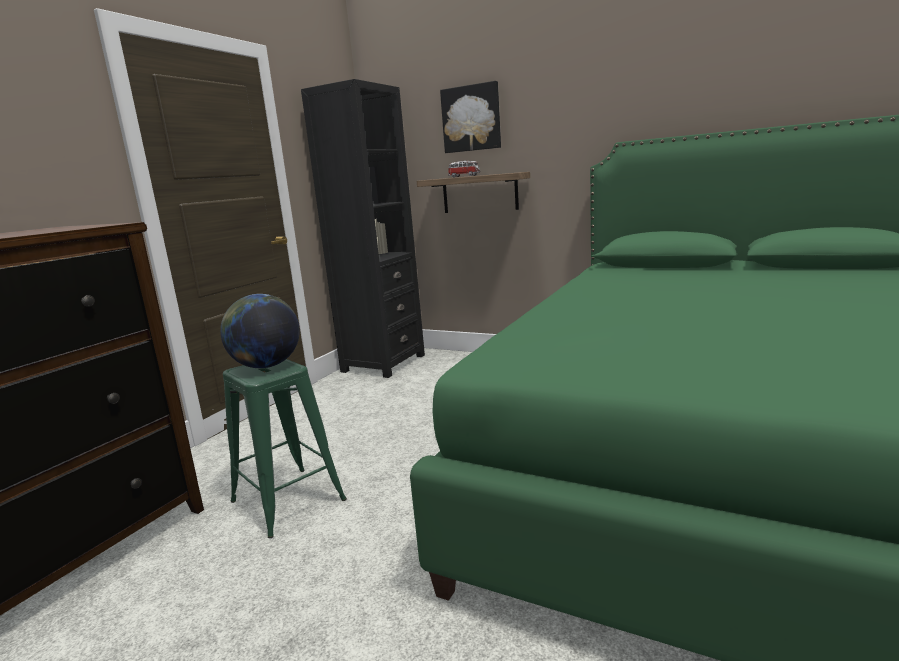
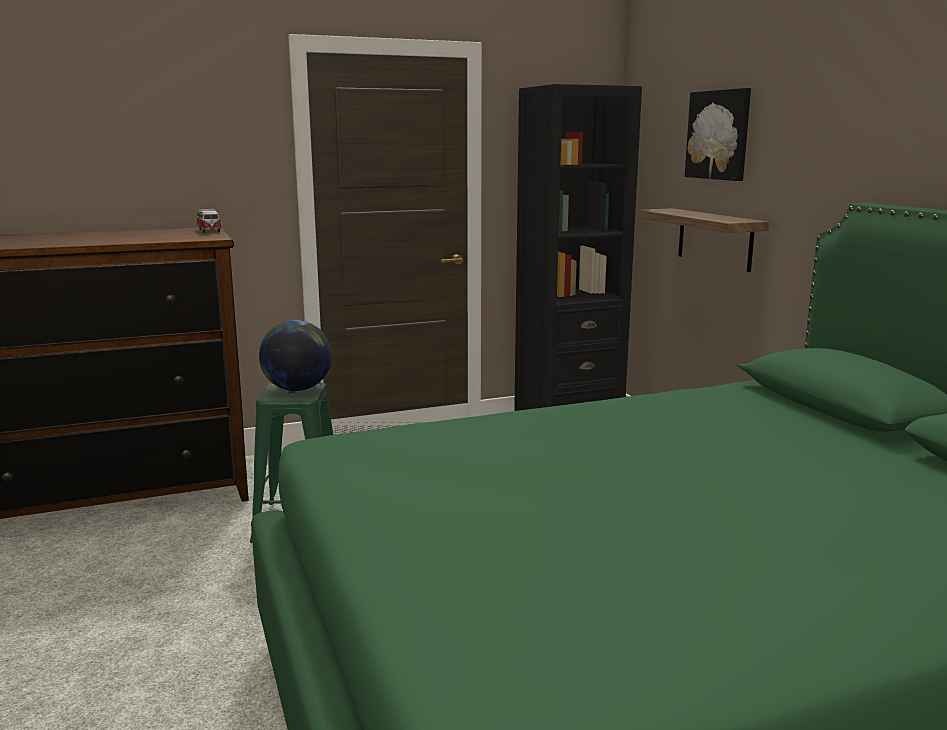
camera: 40 degrees right, 0 degrees up
(464, 176) = (688, 214): toy car -> toy car (209, 231)

